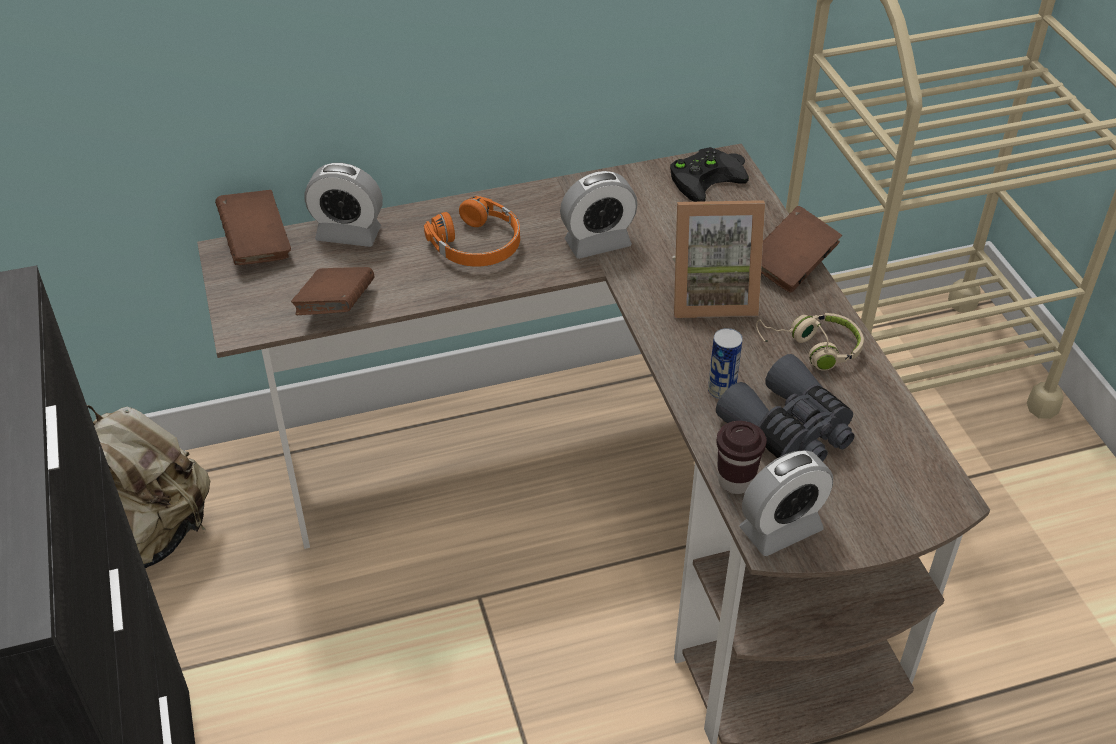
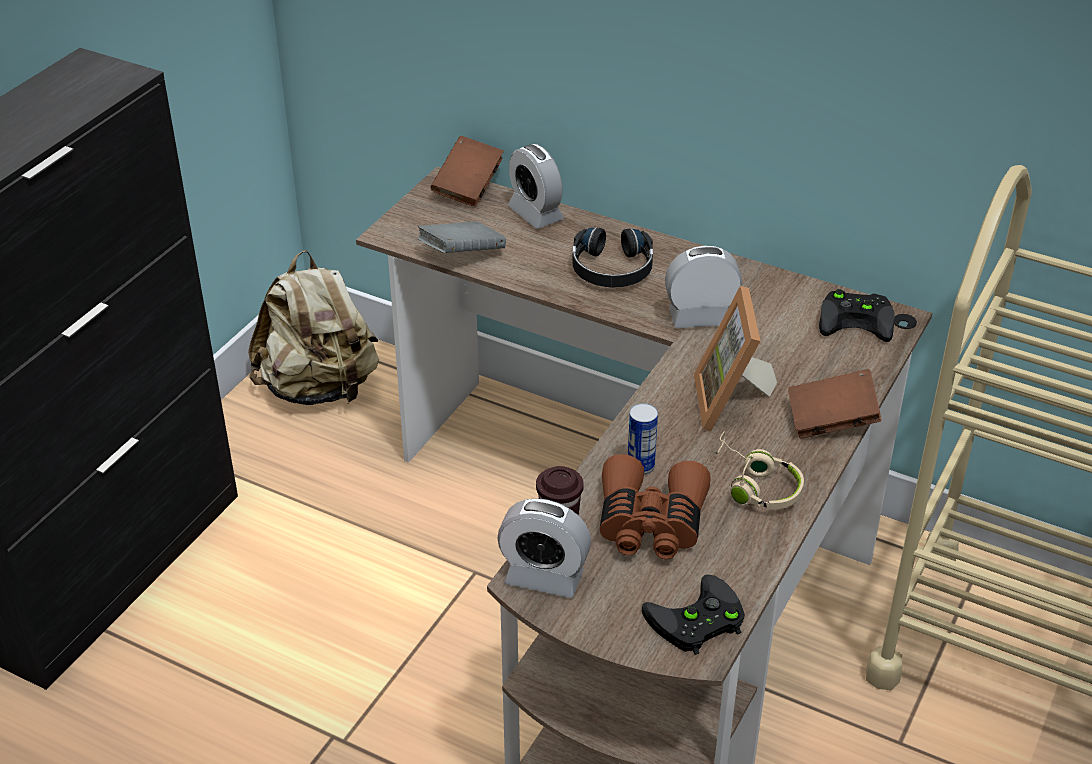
camera: 45 degrees right, 5 degrees down
(336, 307) = (462, 254): brown book -> grey book
(477, 245) = (612, 269): orange headphones -> black headphones
(597, 243) = (700, 317): alarm clock -> alarm clock turned 150 degrees clockwise
(711, 295) = (733, 402): picture frame -> picture frame turned 45 degrees clockwise
(790, 430) = (650, 524): grey binoculars -> brown binoculars
(919, 480) = (695, 622): none -> black game controller

